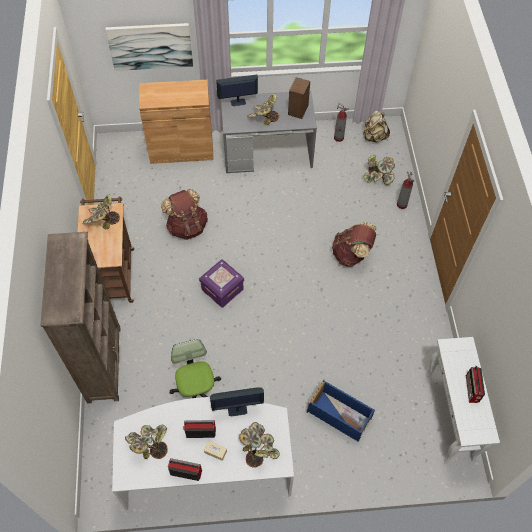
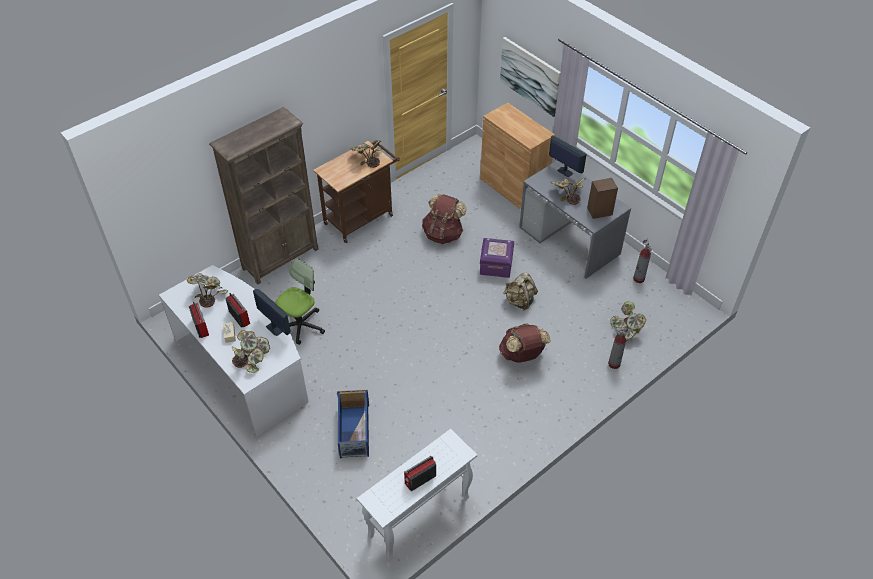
camera: 55 degrees right, 10 degrees down
(222, 289) = (405, 288): purple storage box -> purple storage box (496, 265)
(373, 137) = (669, 303): beige backpack -> beige backpack (519, 301)

